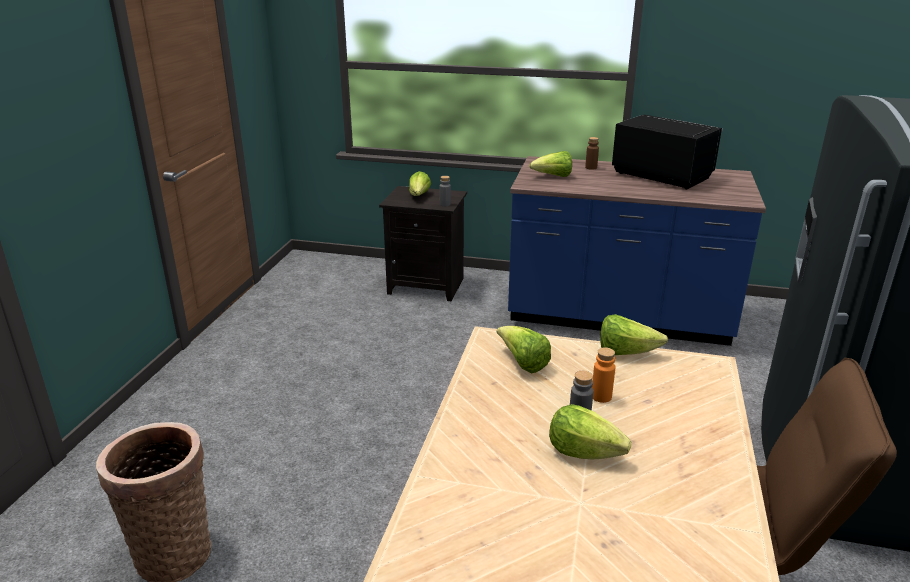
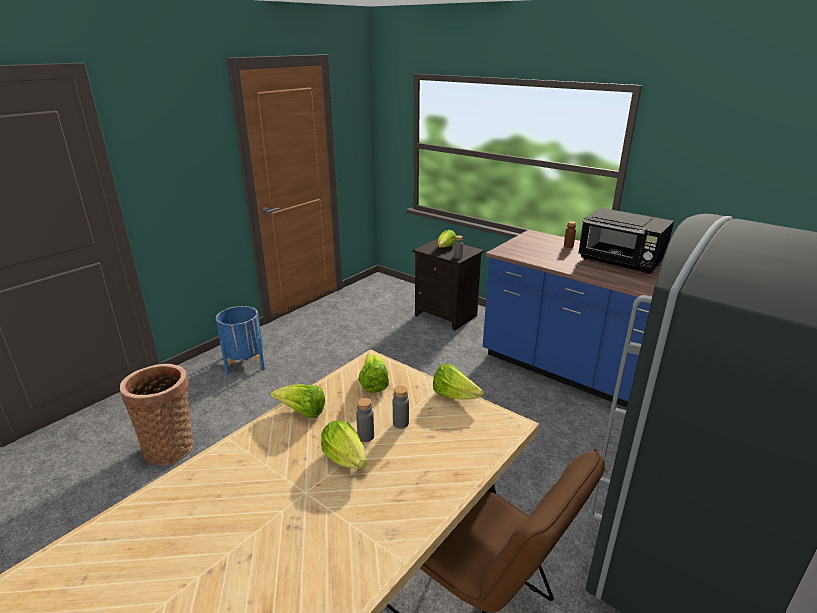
camera: 25 degrees right, 0 degrees up
(194, 407) = (244, 362): none -> blue planter
(553, 176) = (529, 248): lettuce -> lettuce (302, 412)
(601, 396) = (400, 423): orange bottle -> grey bottle
(661, 176) = (621, 262): black microwave -> black microwave turned 150 degrees clockwise

